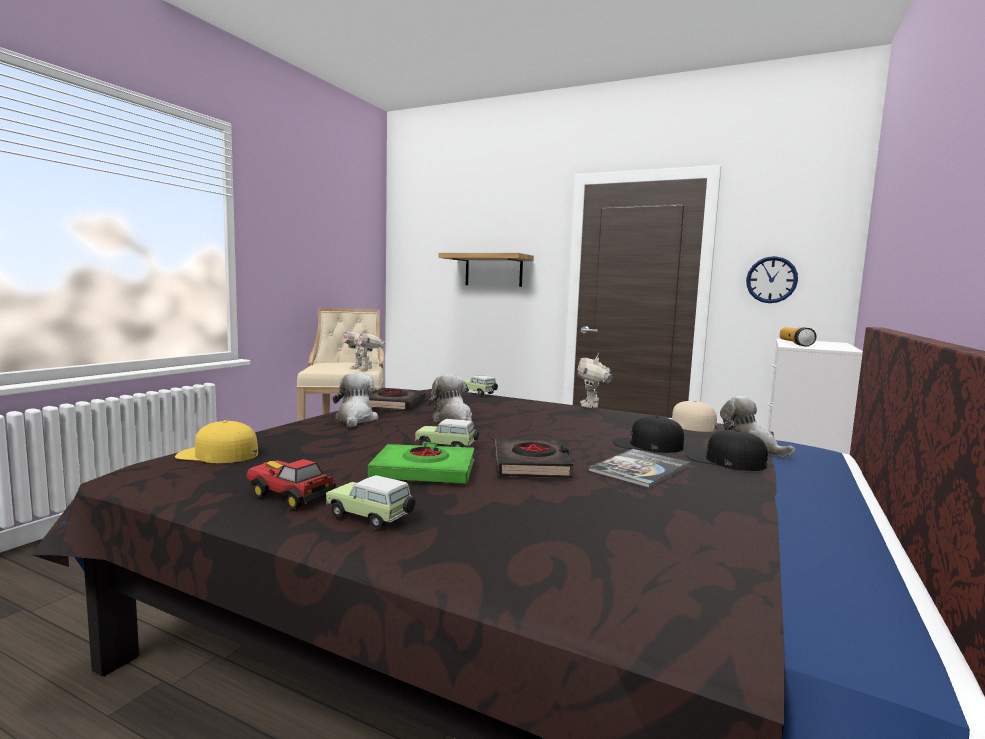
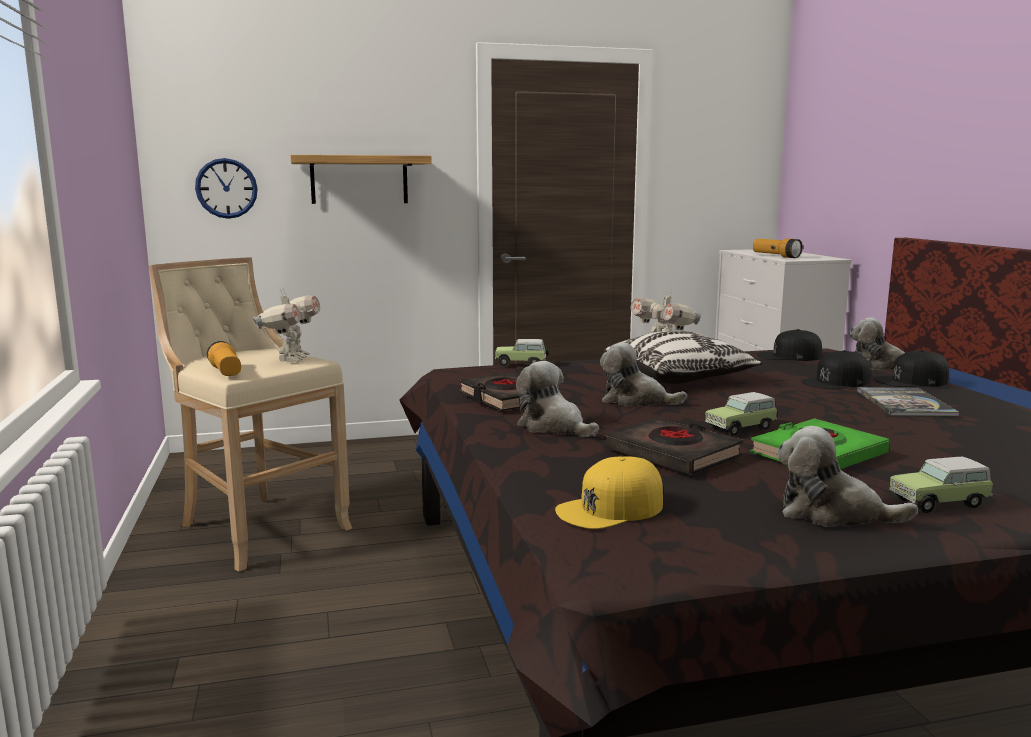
camera: 40 degrees left, 5 degrees up
(290, 495) = (832, 513): toy car -> plush toy
(316, 368) = (226, 372): none -> flashlight
(362, 368) = (291, 359): toy robot -> toy robot turned 90 degrees counterclockwise
(531, 465) = (847, 423): black book -> black book (672, 454)
(537, 417) = (680, 378): none -> pillow
(686, 425) = (789, 356): beige cap -> black cap
(771, 280) = (706, 185): wall clock -> wall clock (226, 188)

